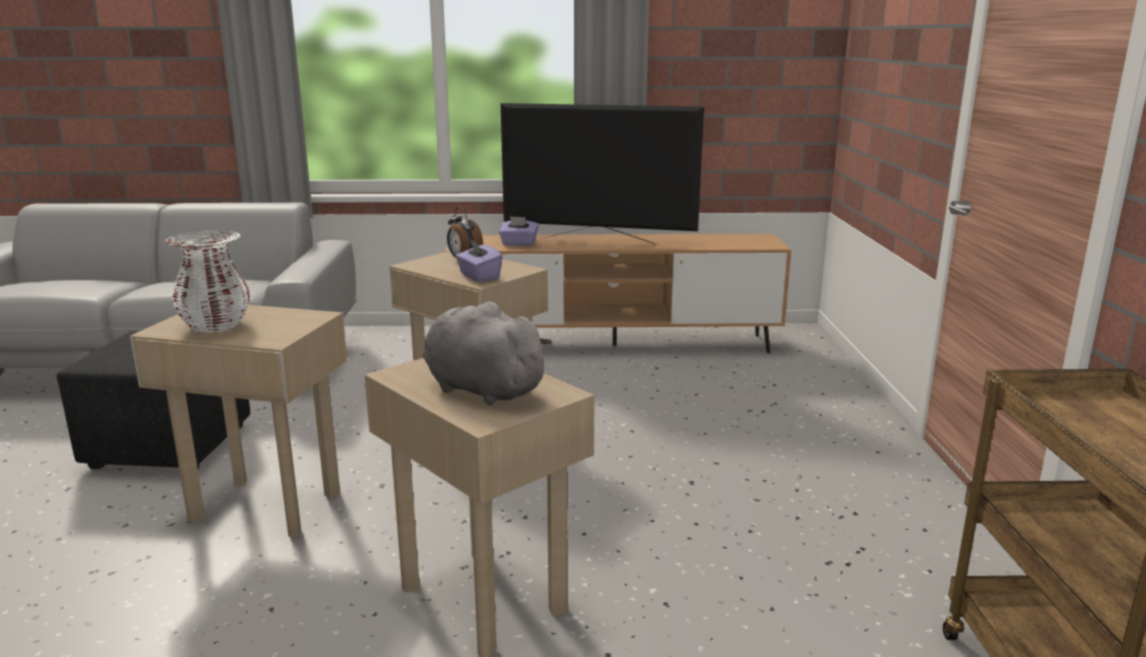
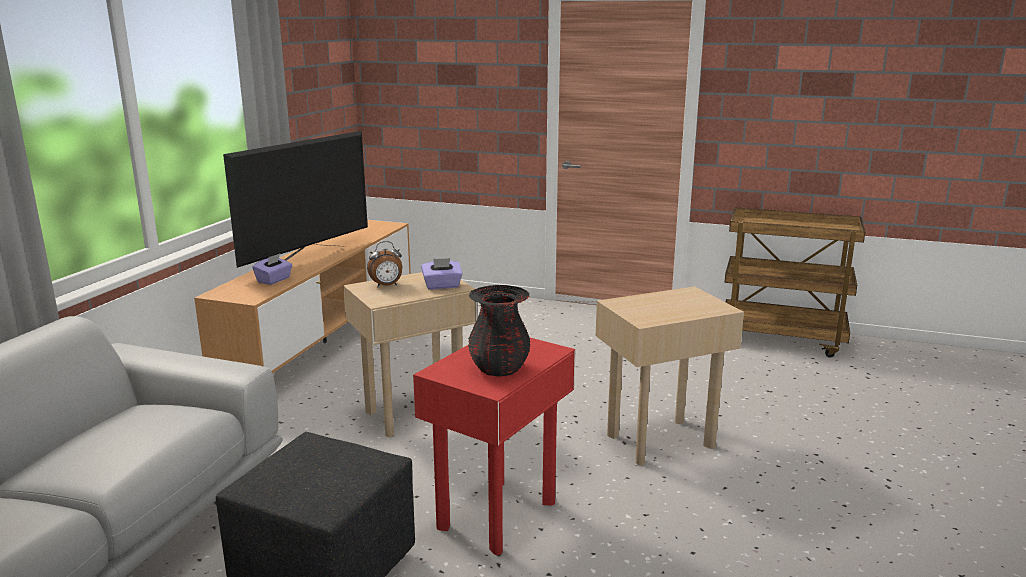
camera: 70 degrees left, 0 degrees up
(216, 326) = (499, 369): white vase -> black vase
(265, 507) = (498, 515): beige side table -> red side table
(480, 389) = (678, 305): grey plush toy -> none

